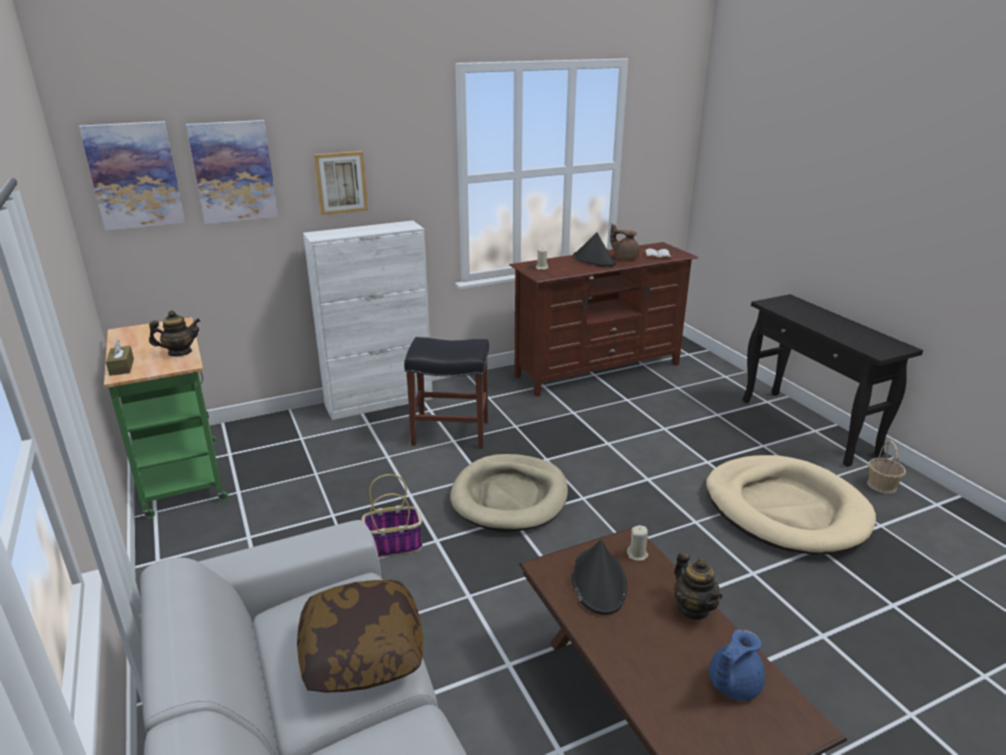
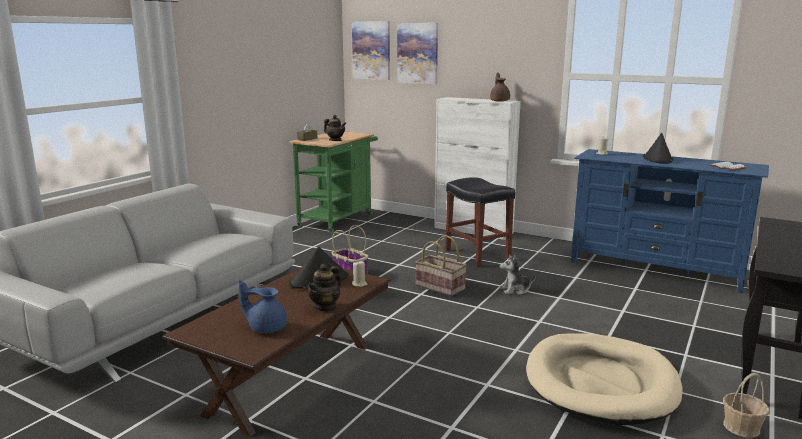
camera: 55 degrees right, 10 degrees down
(341, 182) = (477, 67): picture -> none
(362, 651) = (205, 248): pillow -> none
(510, 497) = (441, 287): beige dog bed -> basket
(566, 456) = (515, 290): none -> plush toy
(597, 370) = (655, 269): brown tv stand -> blue tv stand
(625, 258) = (689, 163): brown teapot -> brown teapot (499, 101)

